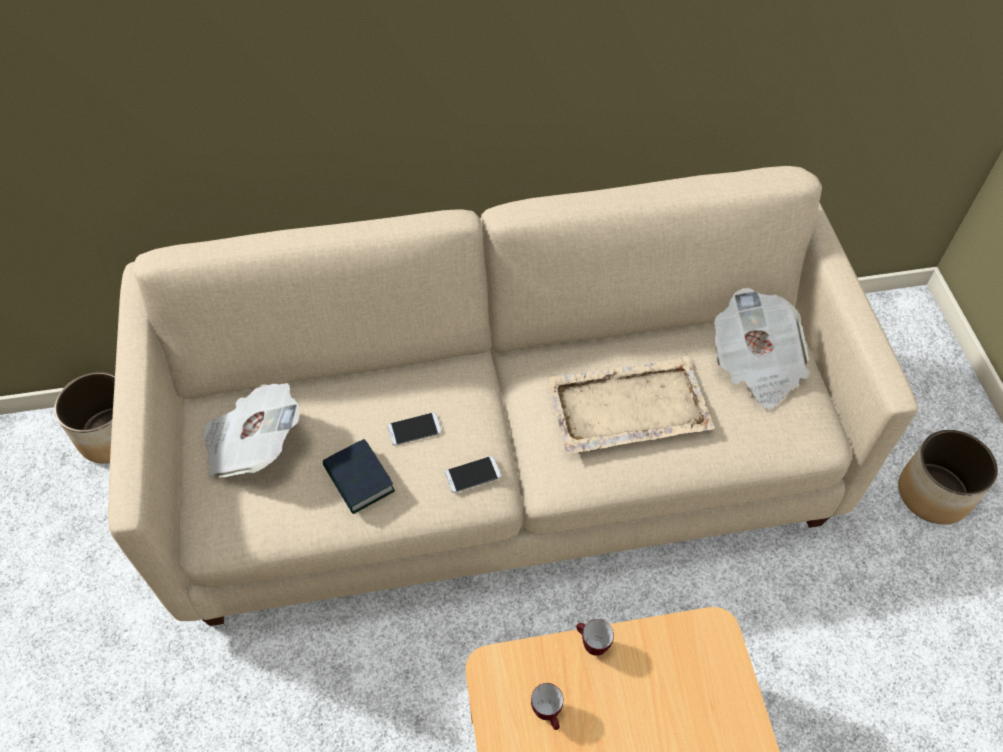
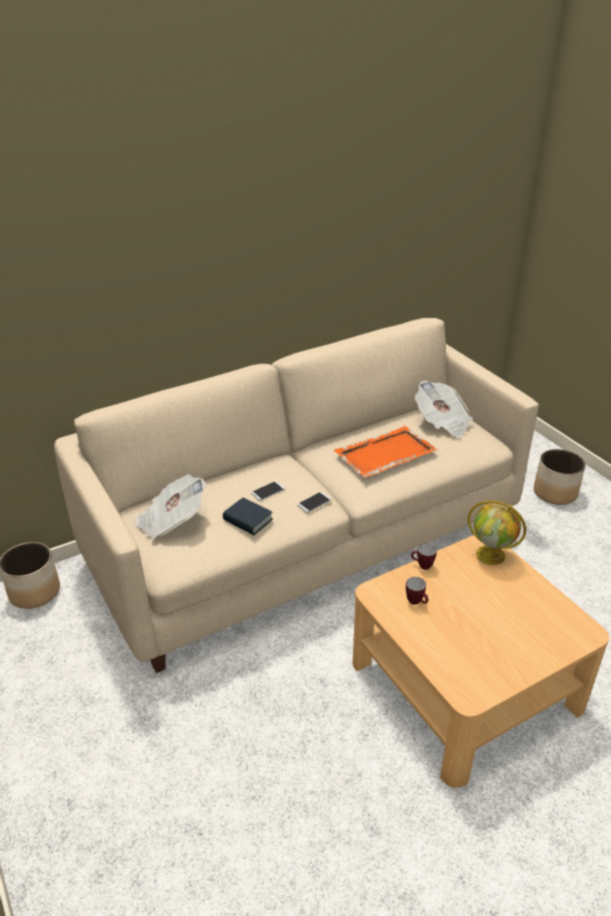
camera: 20 degrees left, 20 degrees down
(626, 407) = (384, 454): beige tray -> orange tray
(711, 661) = (491, 555): none -> globe

